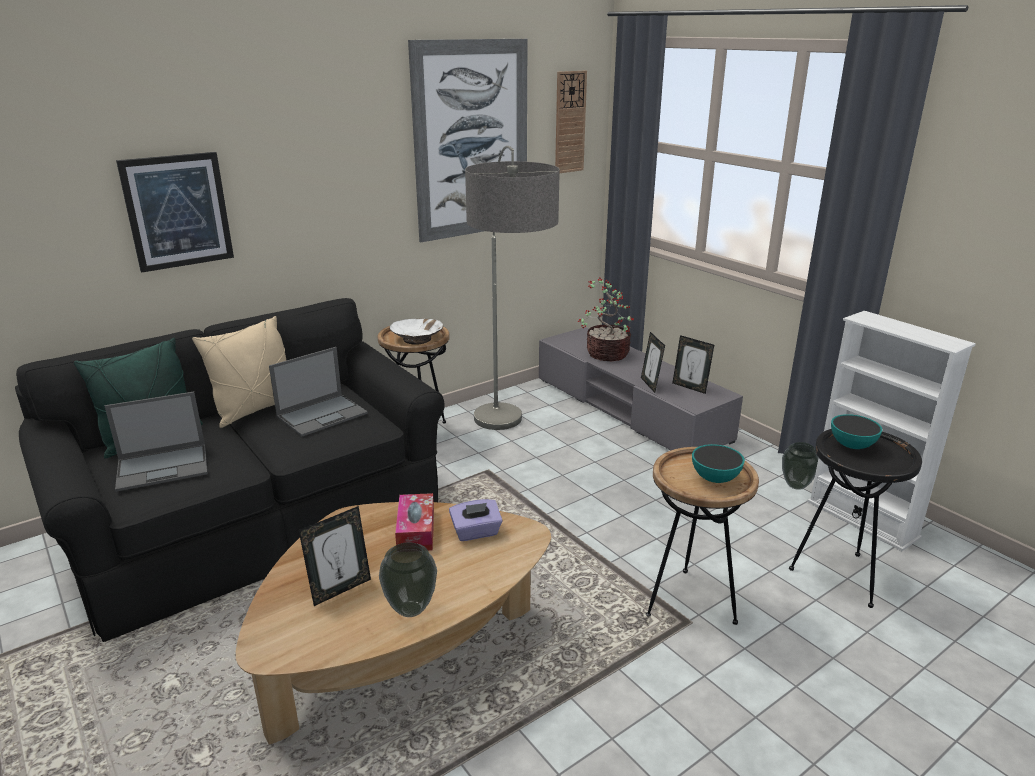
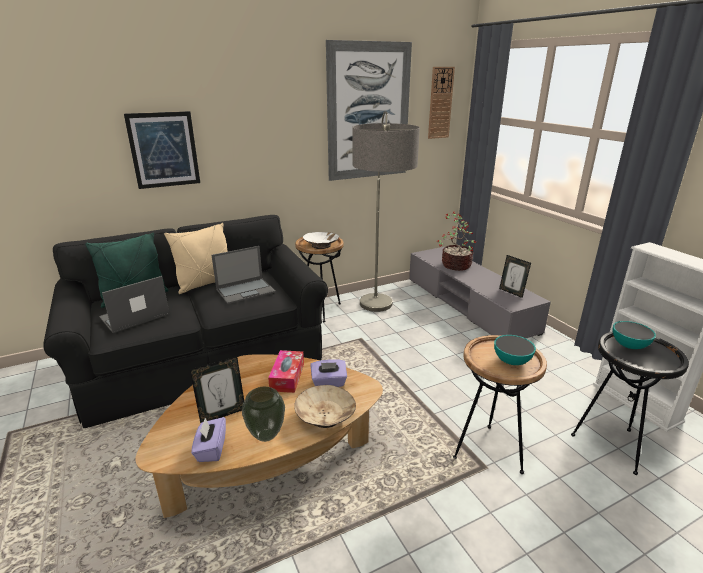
camera: 10 degrees right, 0 degrees up
(164, 467) = (134, 316): laptop -> laptop turned 150 degrees clockwise
(340, 636) = (211, 449): none -> purple tissue box
(484, 576) = (325, 417): none -> beige bowl
(650, 385) = (482, 288): picture frame -> none
(796, 485) = (585, 371): vase -> none

